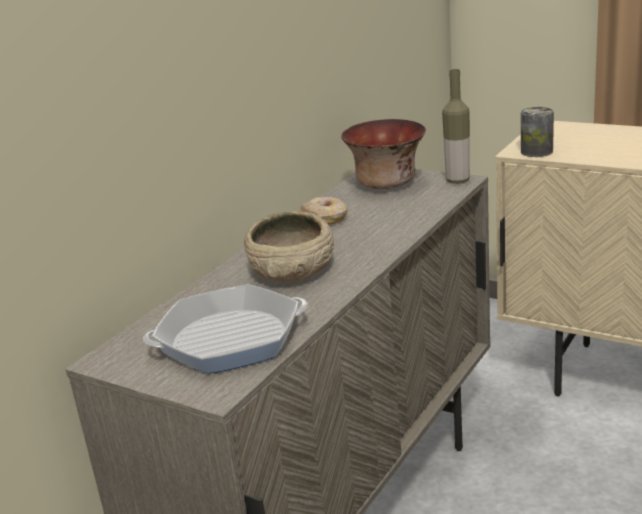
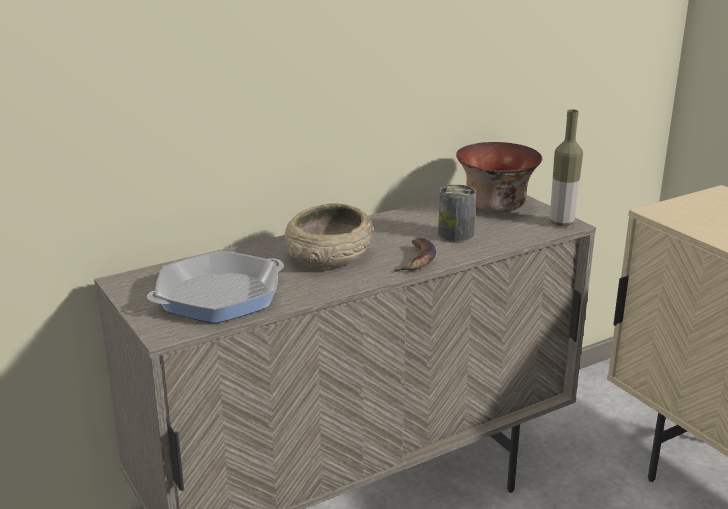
camera: 25 degrees right, 0 degrees up
(229, 339) = (219, 296): frying pan -> frying pan turned 135 degrees clockwise
(325, 218) = (406, 223): donut -> none
(376, 246) = (416, 260): none -> banana
(536, 152) = (674, 217): can -> can (456, 235)

